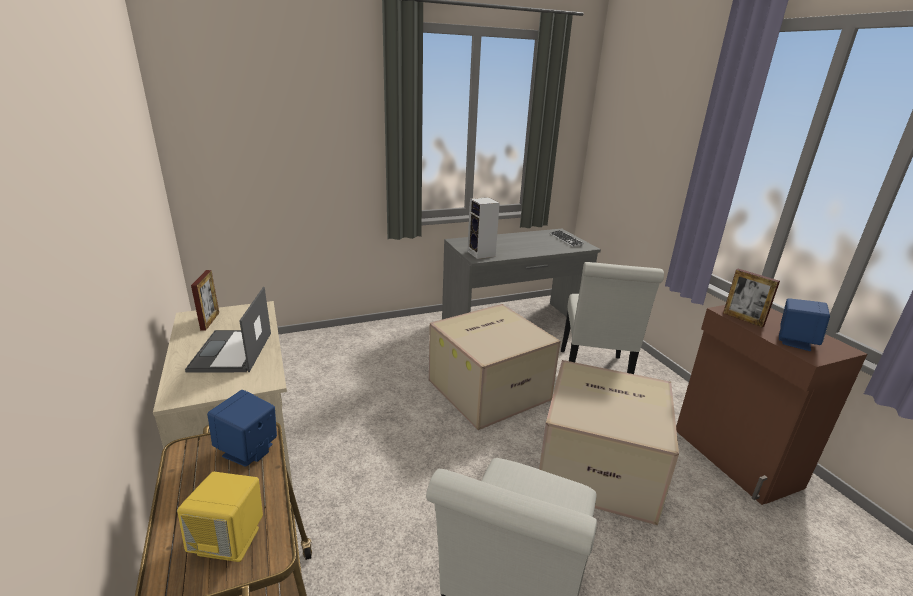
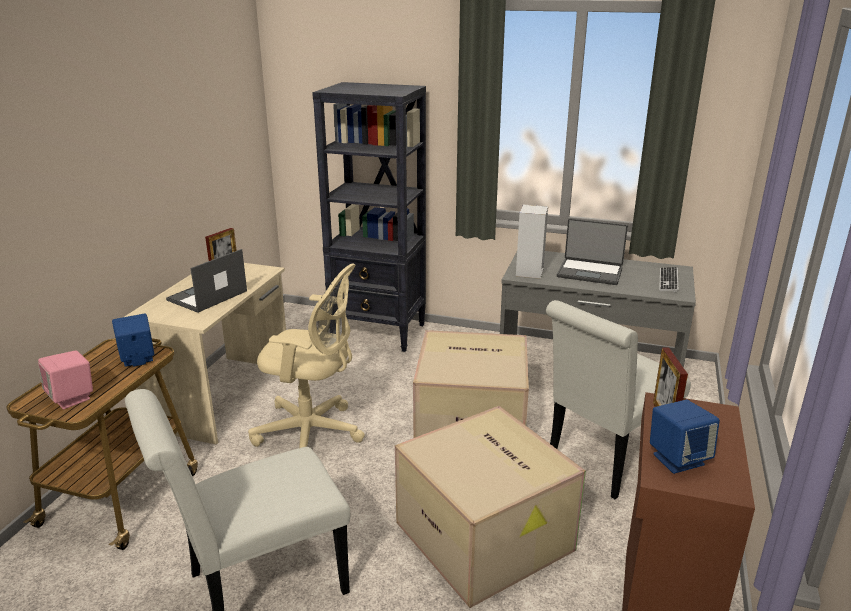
camera: 40 degrees right, 0 degrees up
(230, 541) = (72, 398): yellow speaker -> pink speaker
(329, 344) = (379, 332): none -> black bookcase
(378, 453) = (313, 433): none -> beige office chair
(517, 245) = (590, 272): none -> laptop

